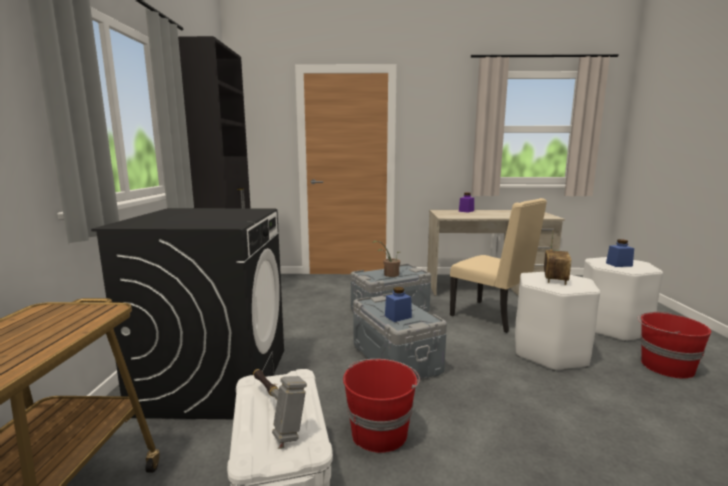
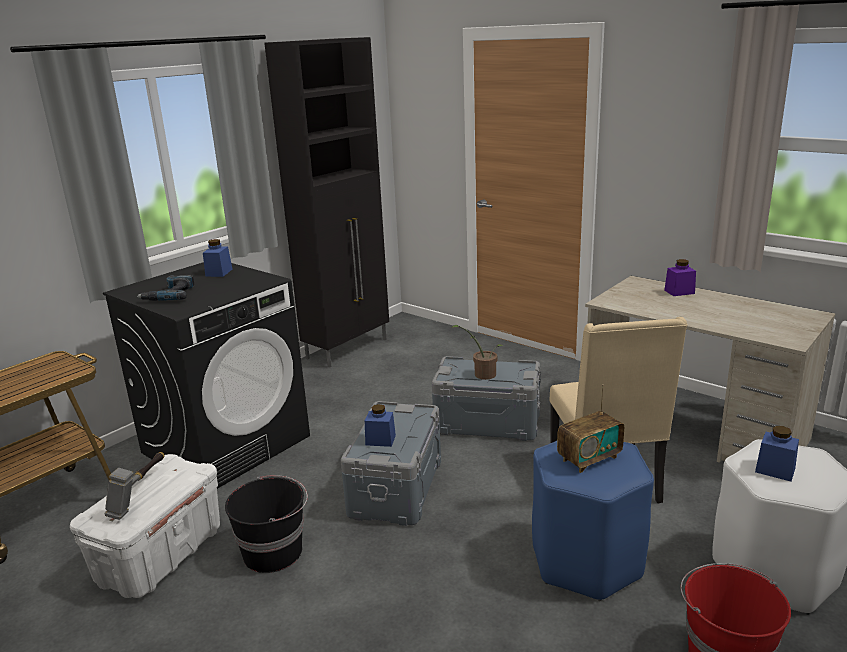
camera: 40 degrees right, 10 degrees up
(185, 221) = (169, 294): none -> power drill
(198, 211) = (219, 272): none -> blue jar
(379, 431) = (274, 551): red bucket -> black bucket
(550, 353) = (587, 561): white stool -> blue stool

